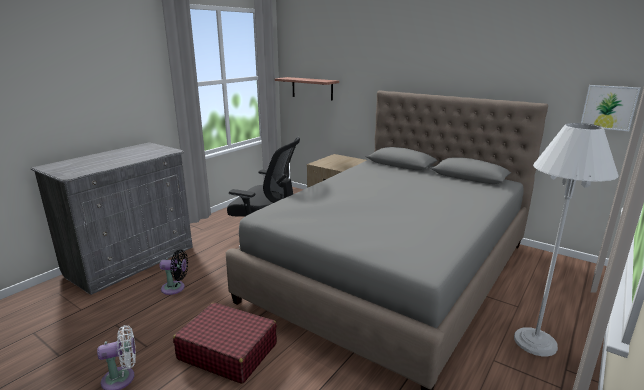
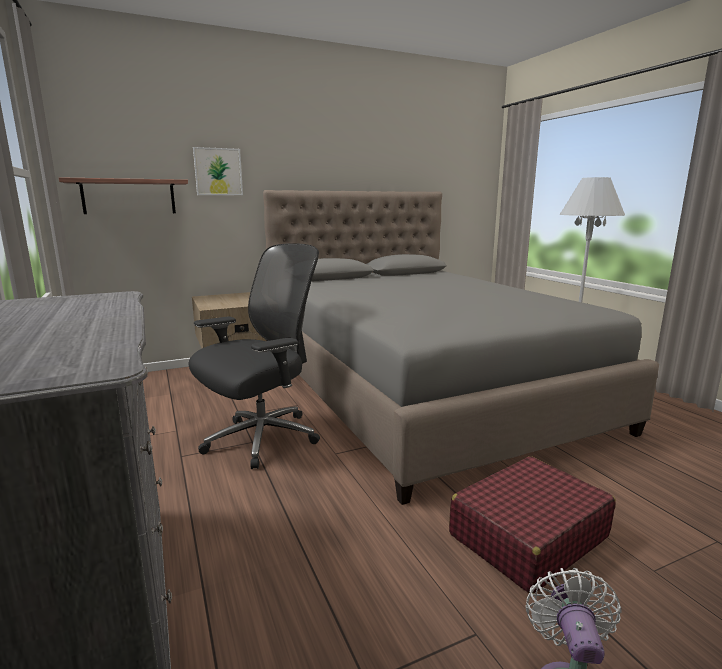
camera: 60 degrees left, 5 degrees down
(175, 288) = (296, 561): black fan -> none
(609, 107) = (472, 192): picture -> picture (218, 172)

